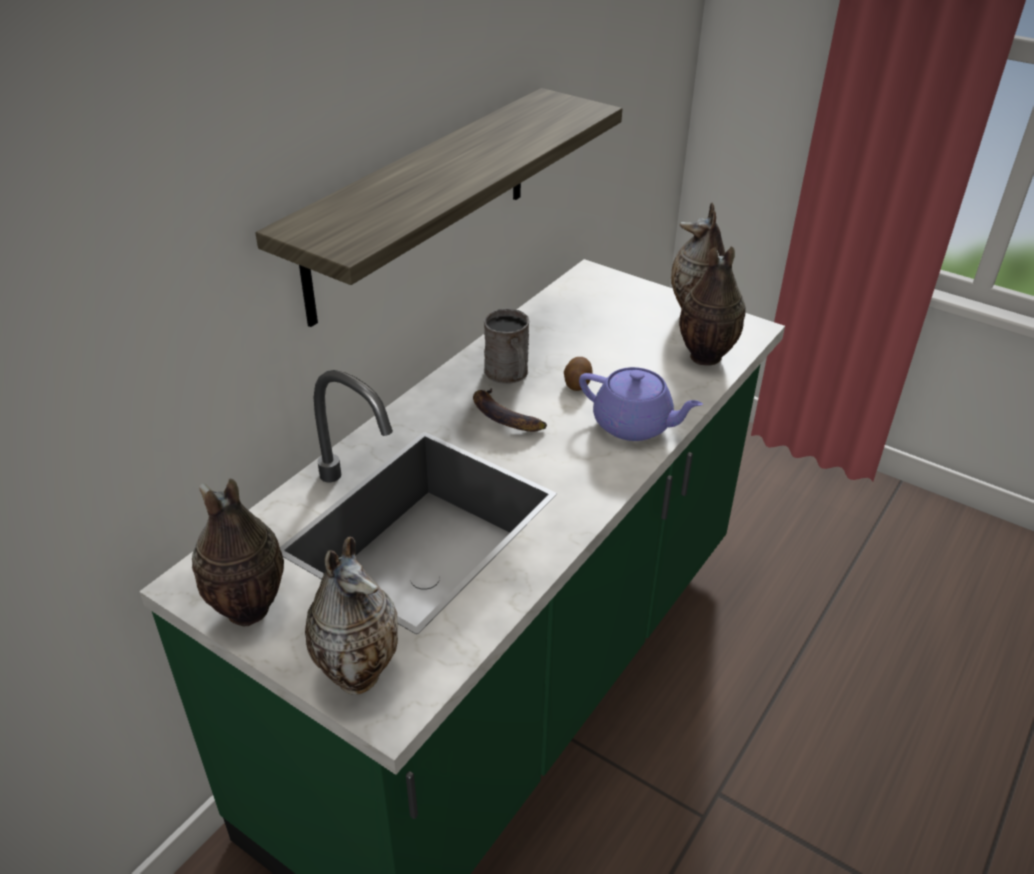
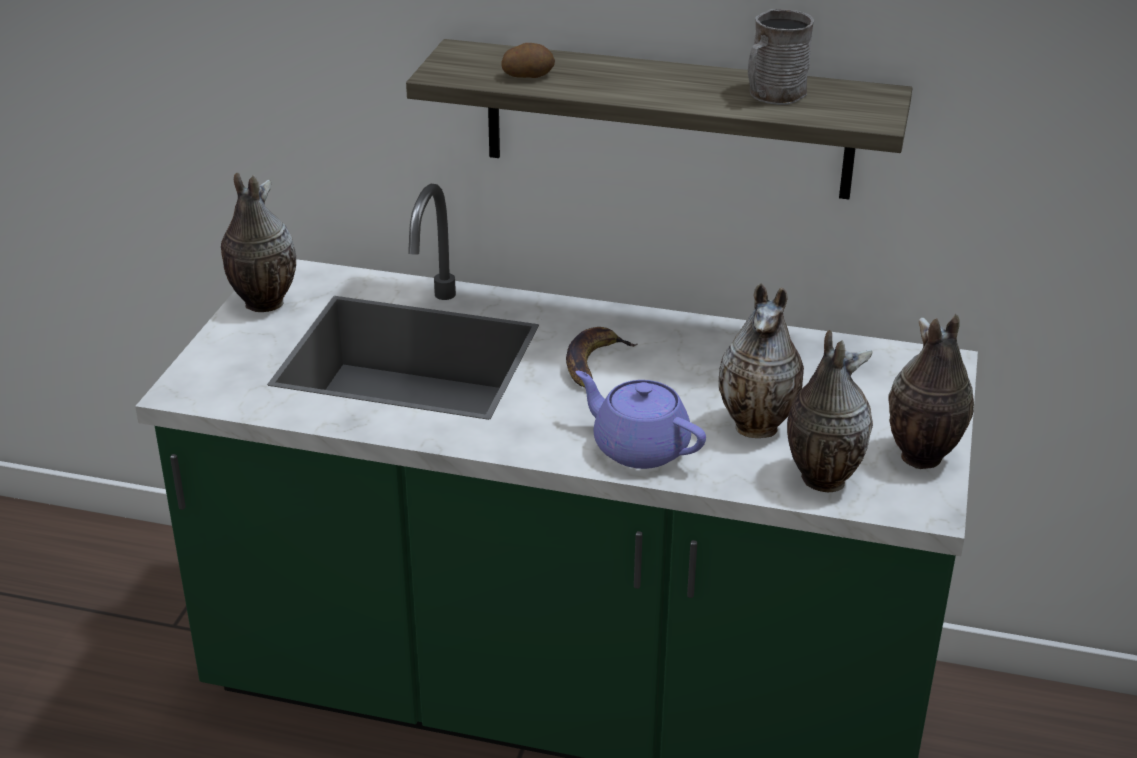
camera: 70 degrees right, 5 degrees down
(359, 672) = (216, 368): vase -> vase (759, 427)
(509, 374) = (673, 350): grey mug -> grey mug (772, 95)
(577, 383) = (690, 396): potato -> potato (527, 75)
(634, 425) = (638, 447): purple teapot -> purple teapot turned 120 degrees clockwise

